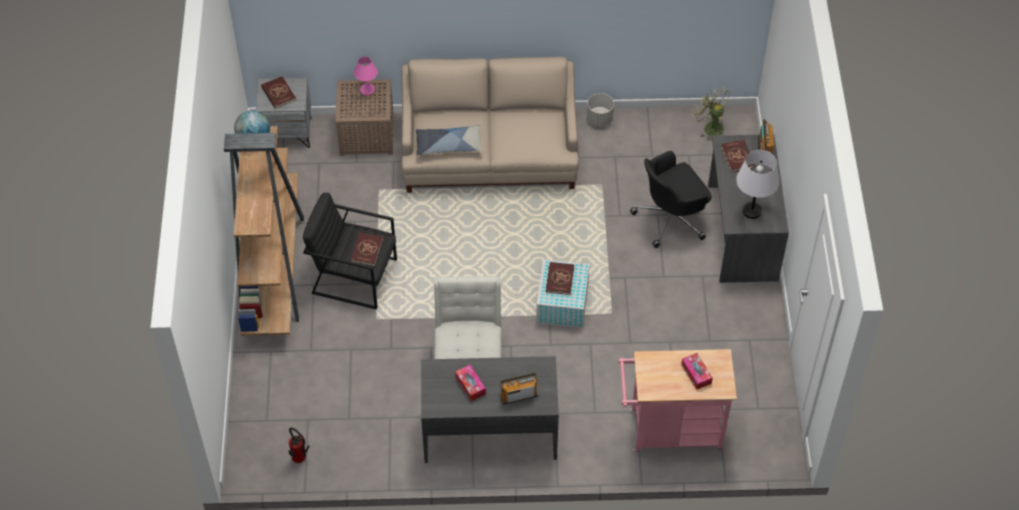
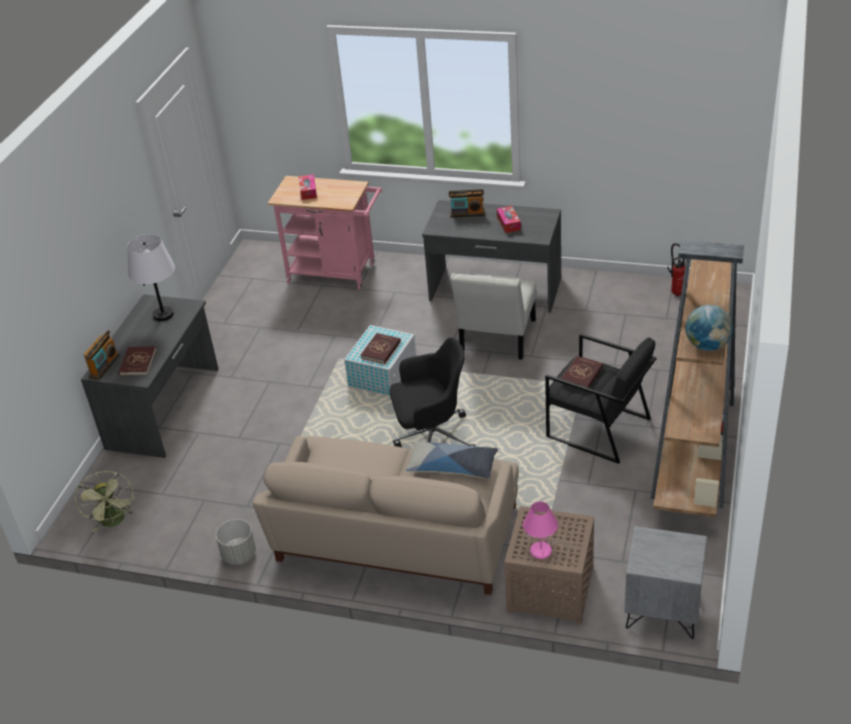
camera: 160 degrees left, 15 degrees down
(278, 94) = (671, 555): red book -> none
(671, 218) = (226, 431): black office chair -> black office chair (432, 439)

